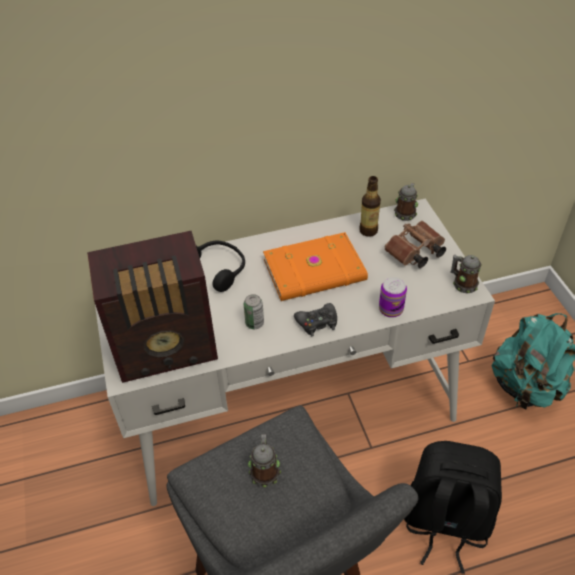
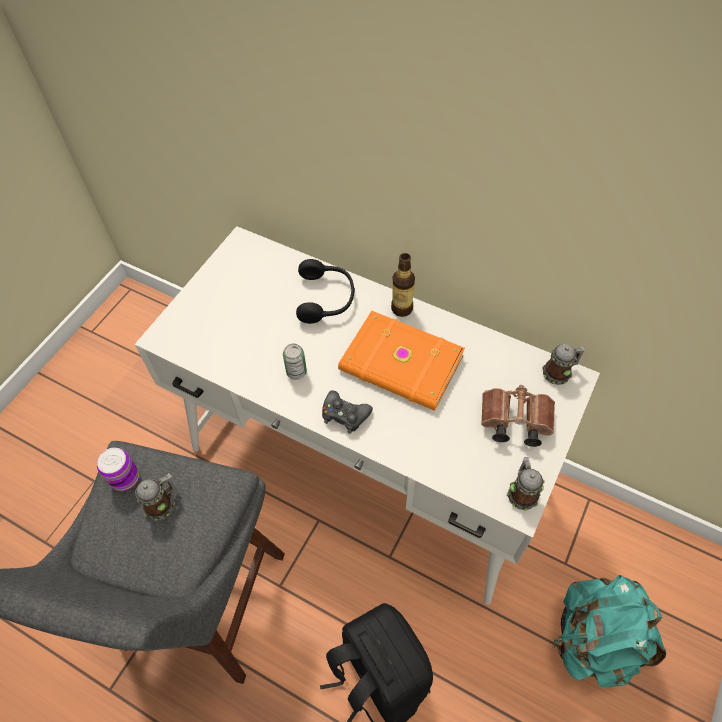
camera: 45 degrees right, 10 degrees up
(168, 349) = (212, 340): radio -> none
(368, 231) = (497, 363): bottle -> bottle (402, 308)
(391, 309) = (421, 457): can -> can (125, 478)

